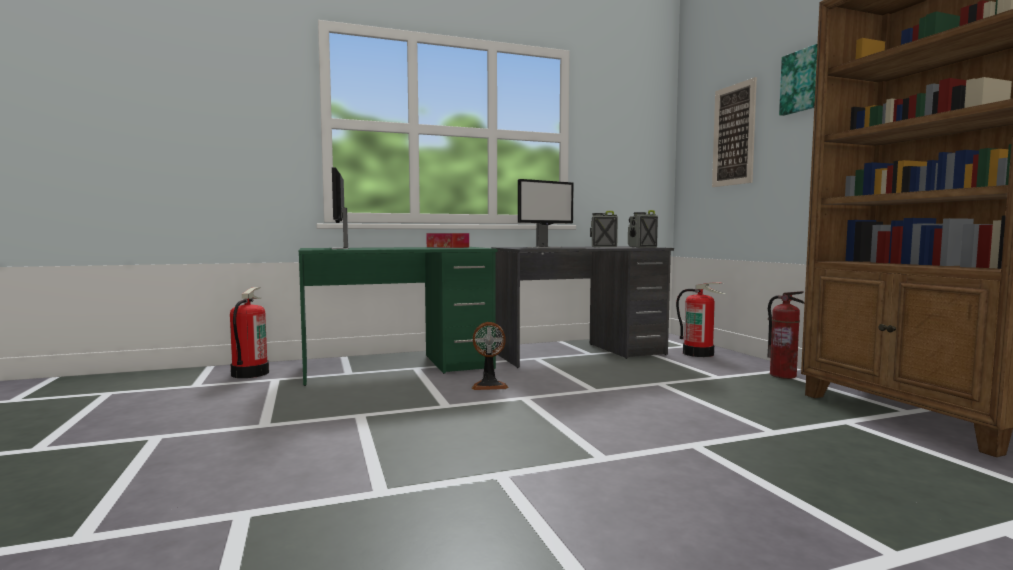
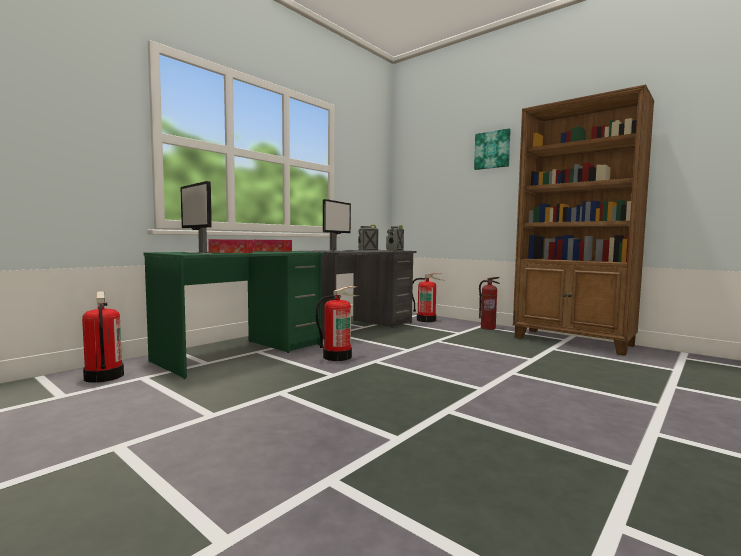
camera: 30 degrees left, 0 degrees up
(378, 248) = (231, 252): none -> tissue box
(489, 385) = (337, 356): fan -> fire extinguisher
(733, 135) = (439, 178): picture -> none

